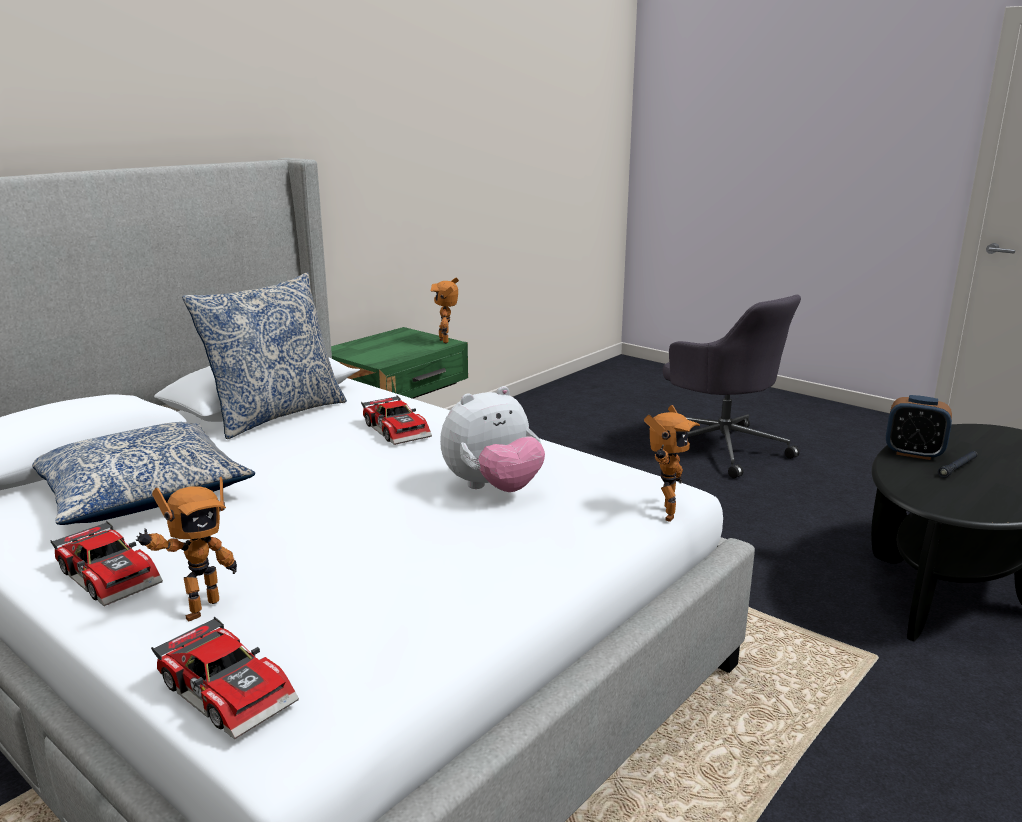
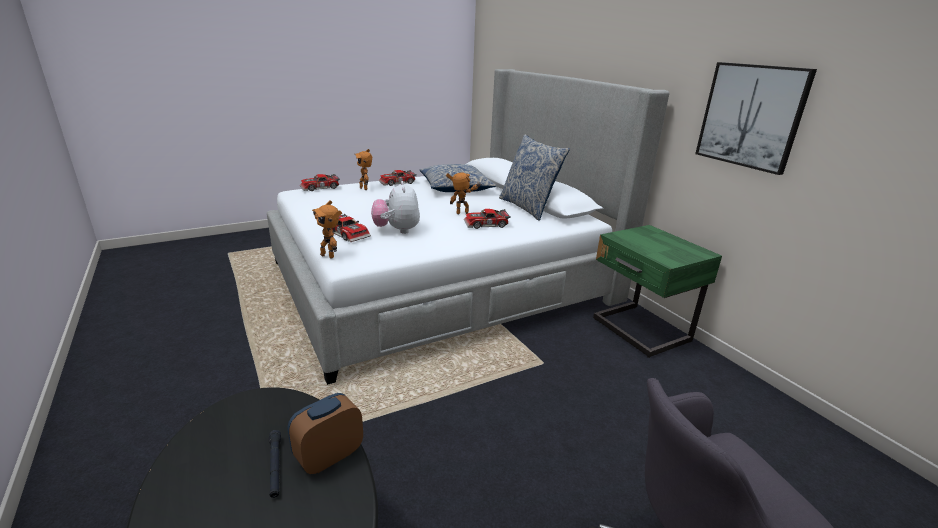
camera: 110 degrees right, 5 degrees up
(376, 168) = (751, 116): none -> picture
(446, 341) = (673, 262): toy robot -> toy robot (463, 215)
(557, 523) = (349, 233): none -> toy car

